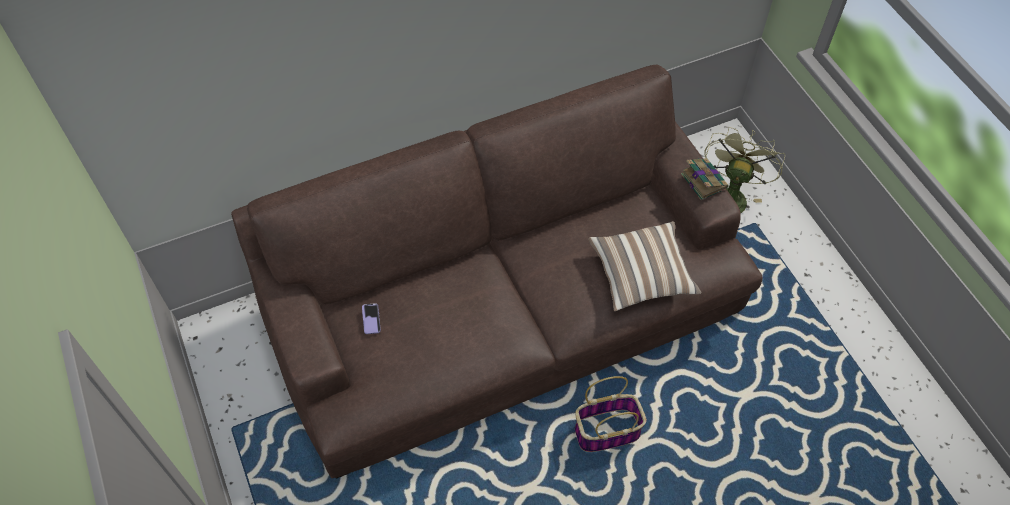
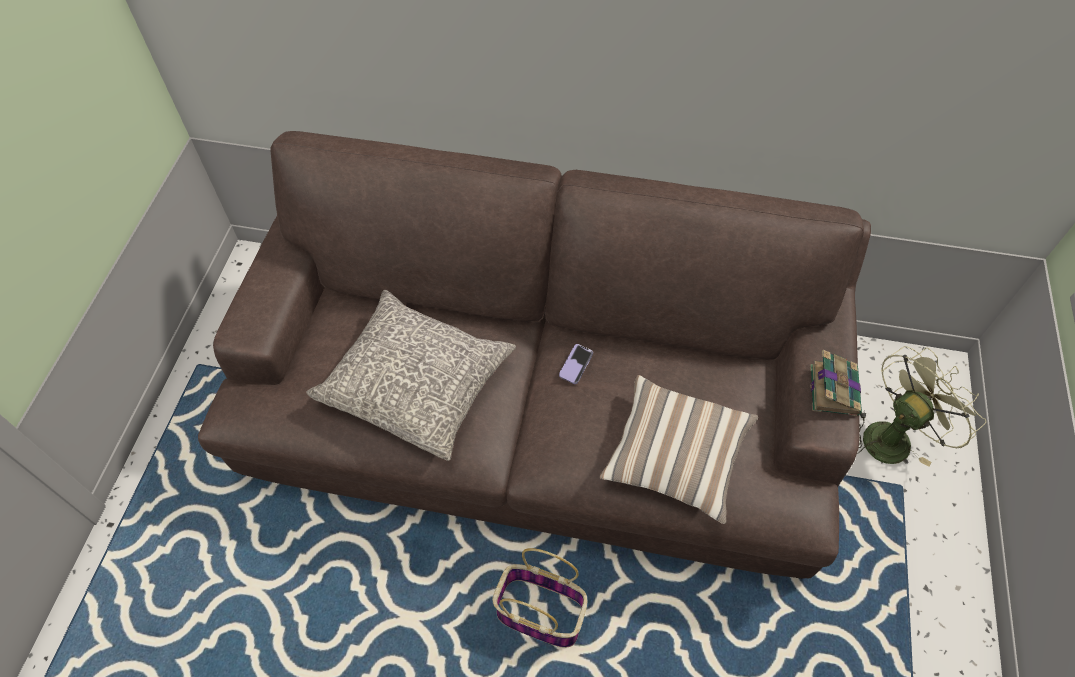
camera: 35 degrees right, 0 degrees up
(371, 319) = (349, 327): phone -> phone (576, 364)
(450, 327) = (417, 384): none -> grey pillow

